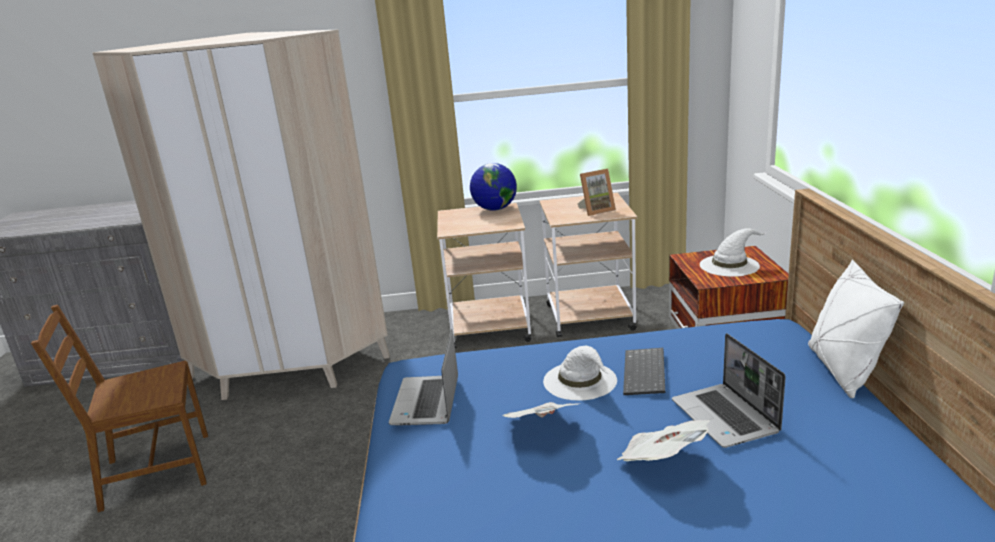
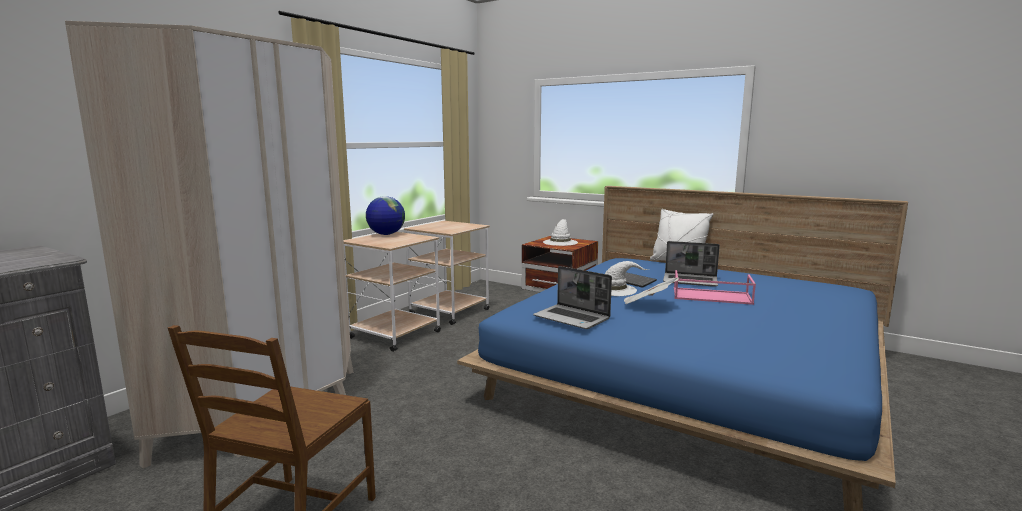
camera: 55 degrees left, 10 degrees down
(596, 210) = (458, 226): picture frame -> none
(662, 460) = (711, 296): newspaper -> pink tray

